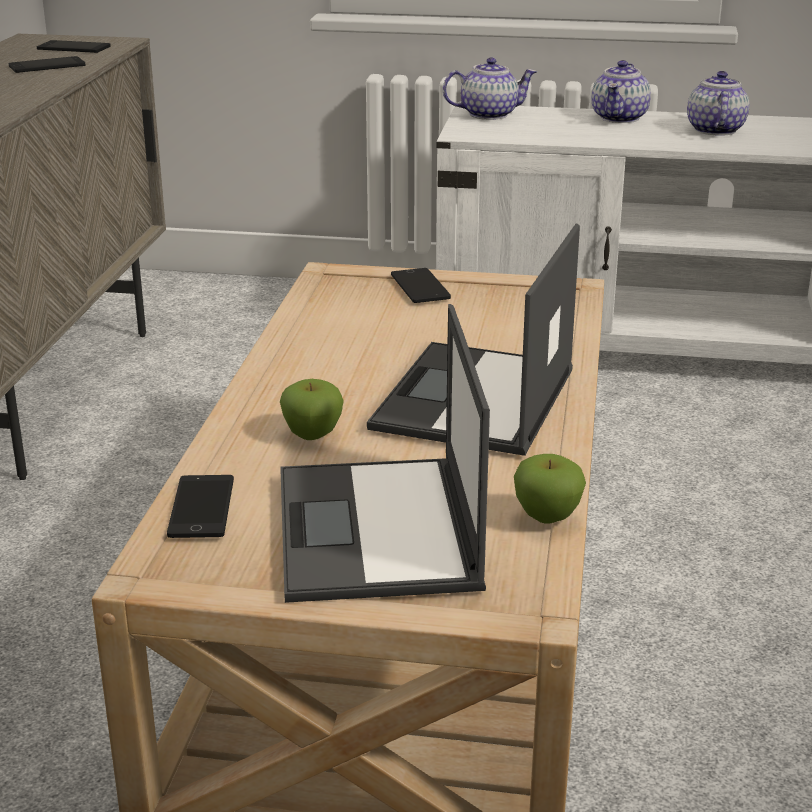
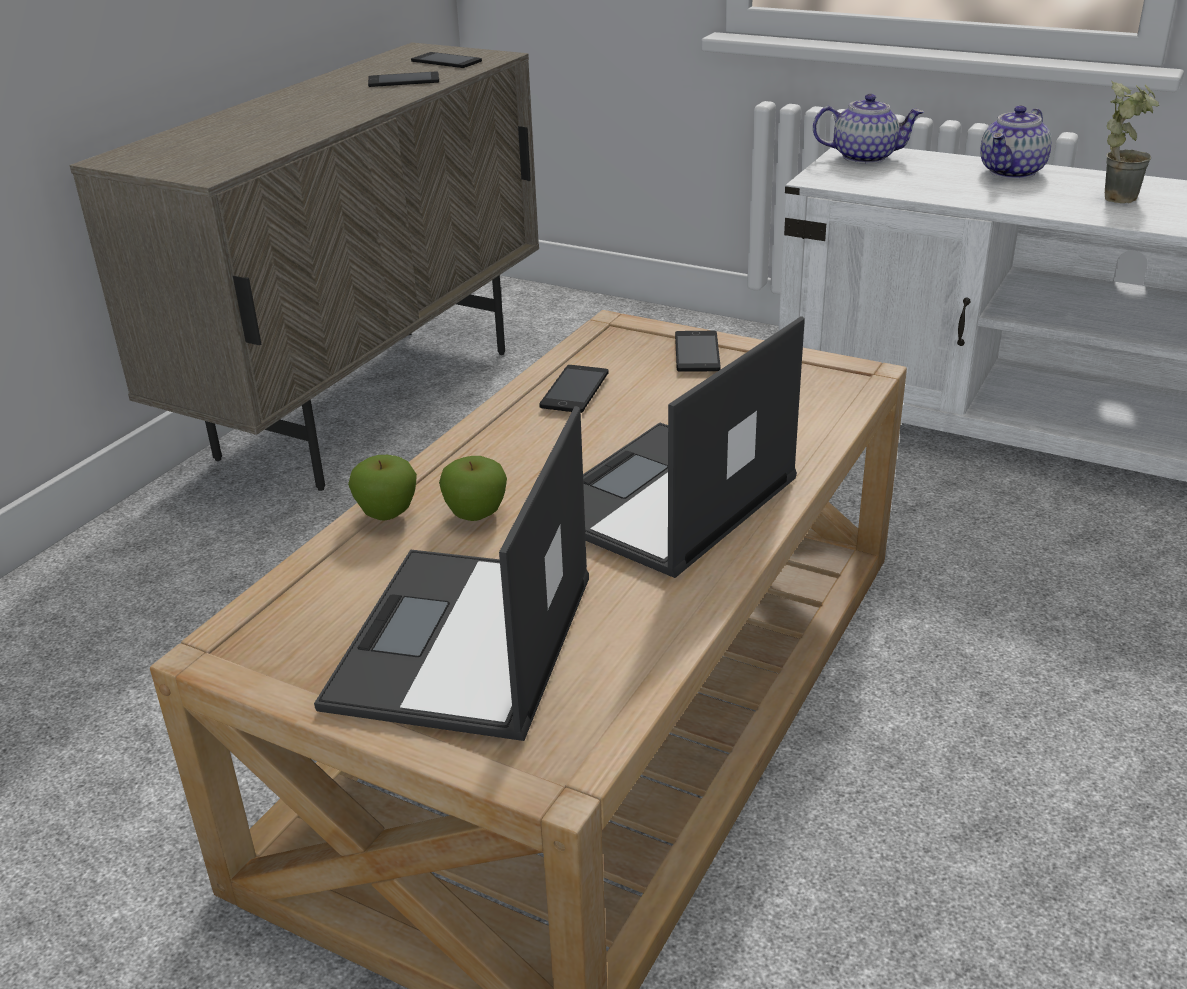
camera: 20 degrees right, 5 degrees up
(201, 507) = (313, 582): phone -> phone (574, 390)
(547, 516) = (650, 660): apple -> apple (387, 514)
(714, 130) = (1117, 196): teapot -> potted plant

